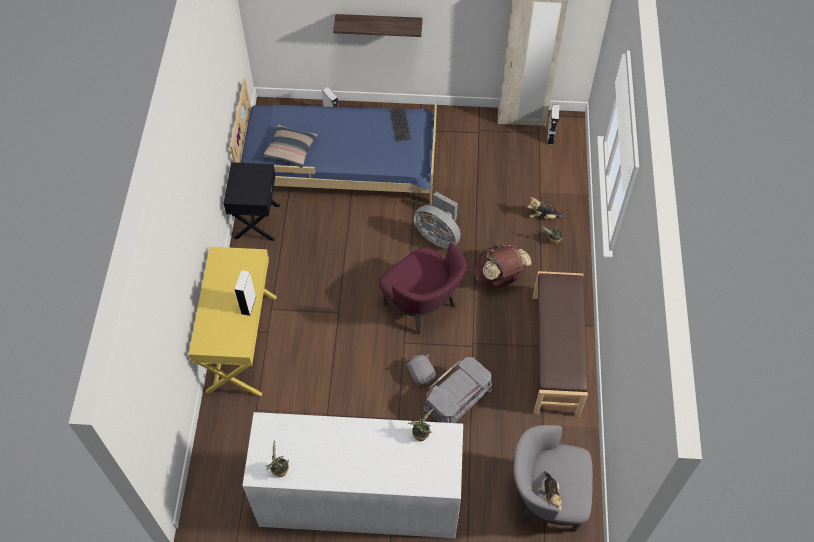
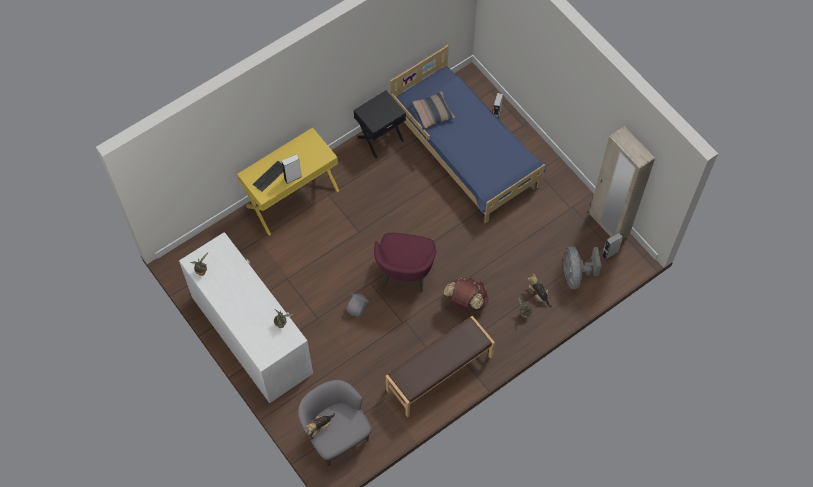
camera: 50 degrees right, 5 degrees up
(379, 24) = (547, 83): shelf -> none
(400, 124) = (511, 156): keyboard -> keyboard (269, 176)
(438, 235) = (465, 244): grey fan -> grey fan (575, 275)
(458, 400) = (358, 341): grey storage box -> none

